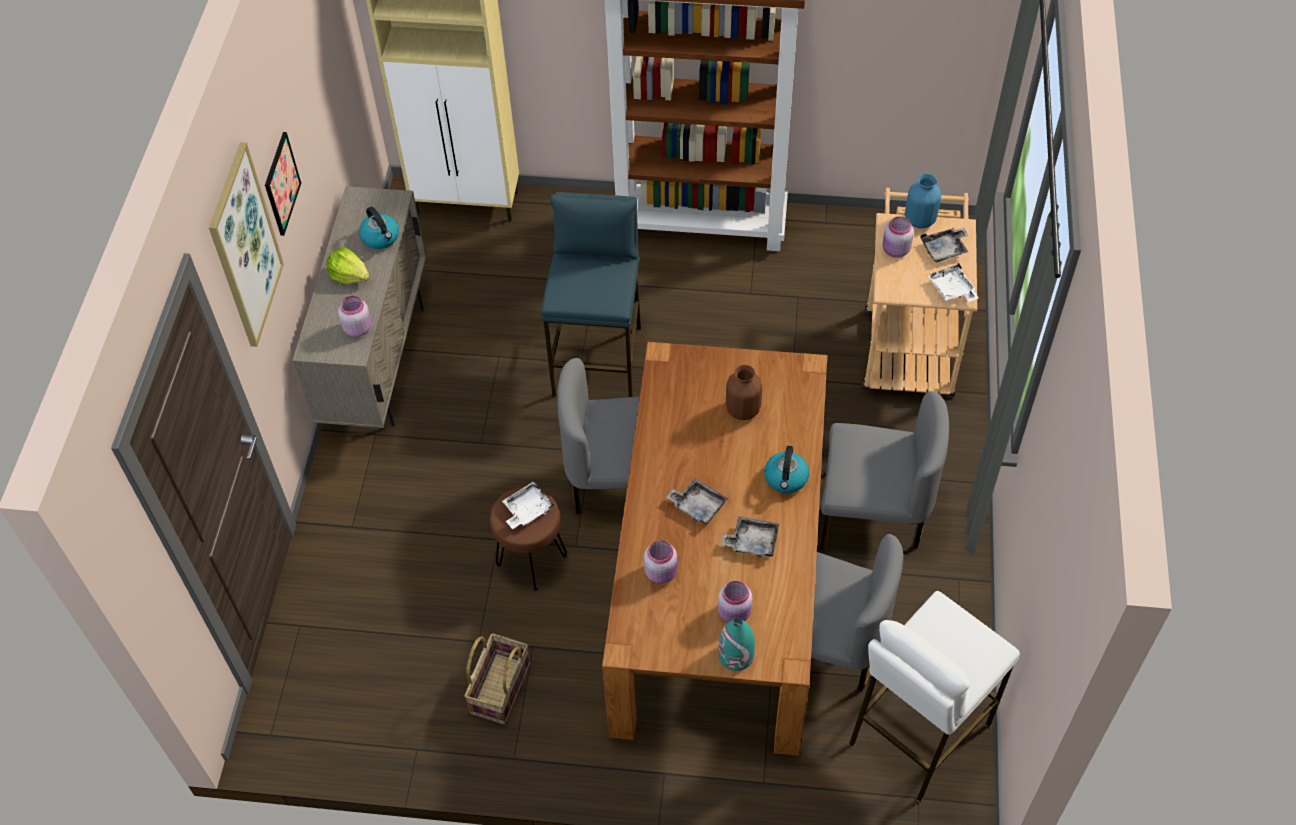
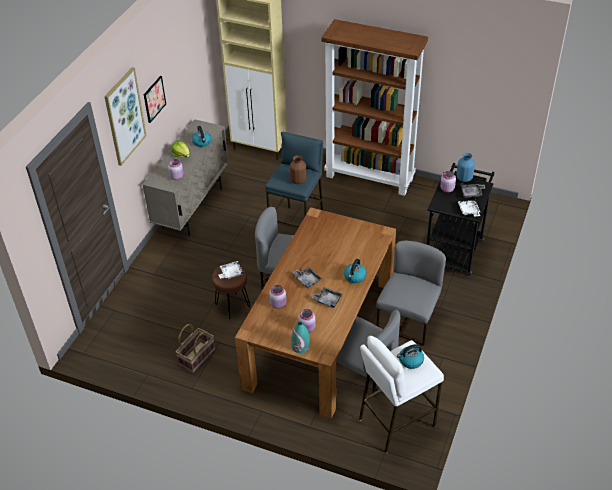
camera: 15 degrees right, 10 degrees down
(743, 410) = (345, 244): brown vase -> brown vase (298, 181)
(872, 515) = (408, 320): grey chair -> grey chair turned 90 degrees counterclockwise
(908, 343) = (455, 247): beige cart -> black cart
(952, 638) = (410, 361): none -> kettle

